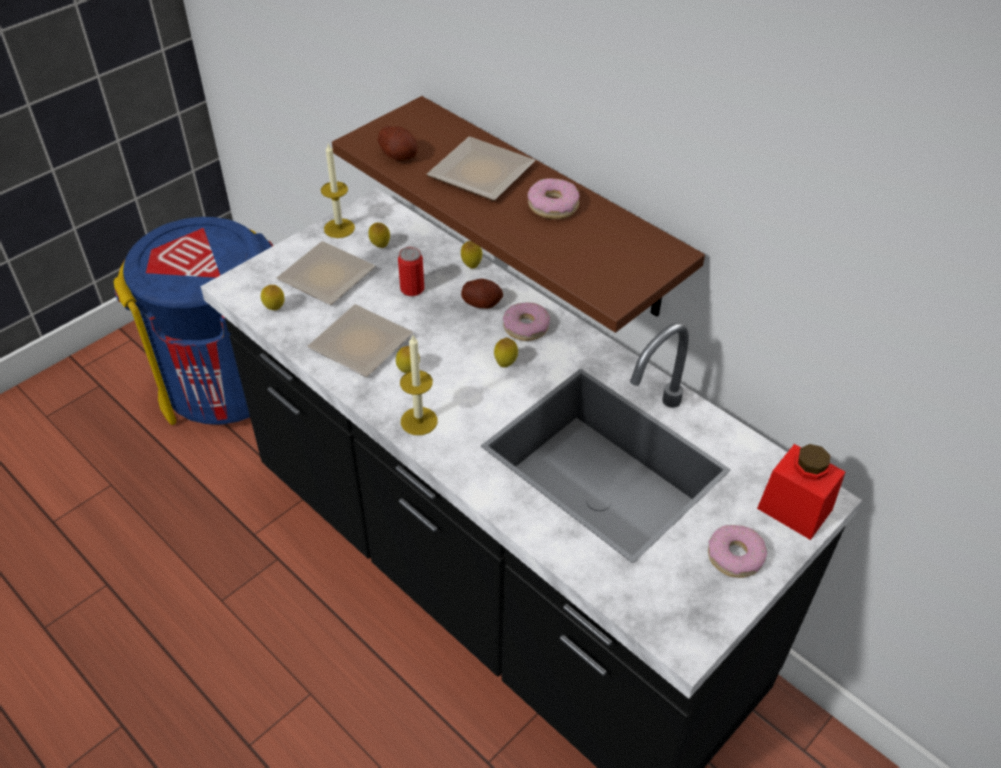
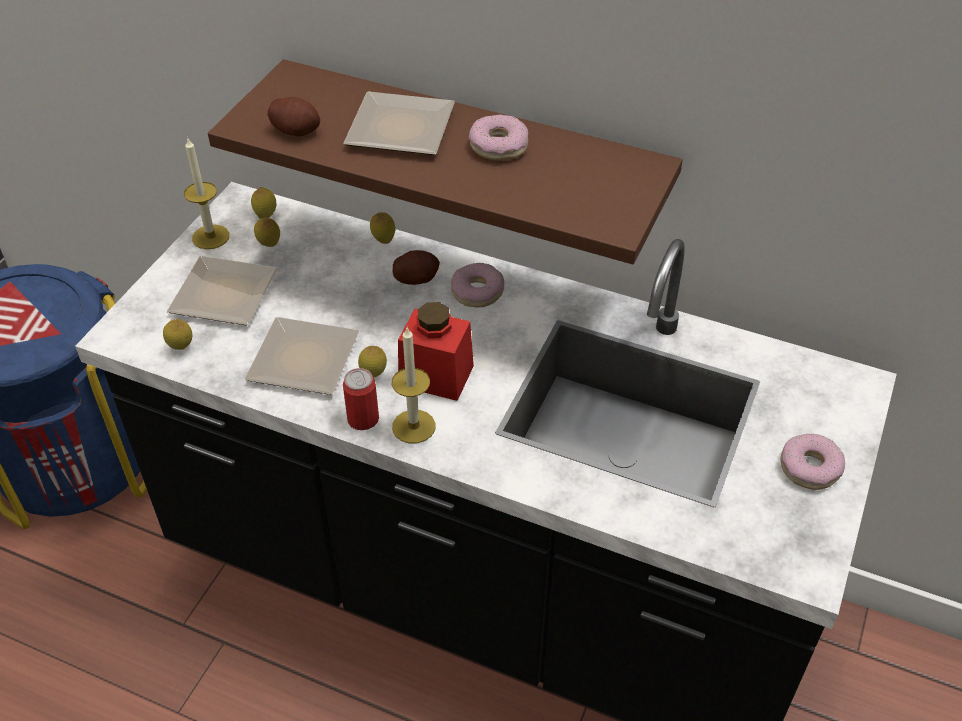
camera: 20 degrees left, 0 degrees up
(412, 289) = (330, 283): can -> can (363, 419)
(505, 364) = (476, 337): lemon -> lemon (266, 216)
(794, 509) = (840, 402): red jar -> red jar (436, 375)

